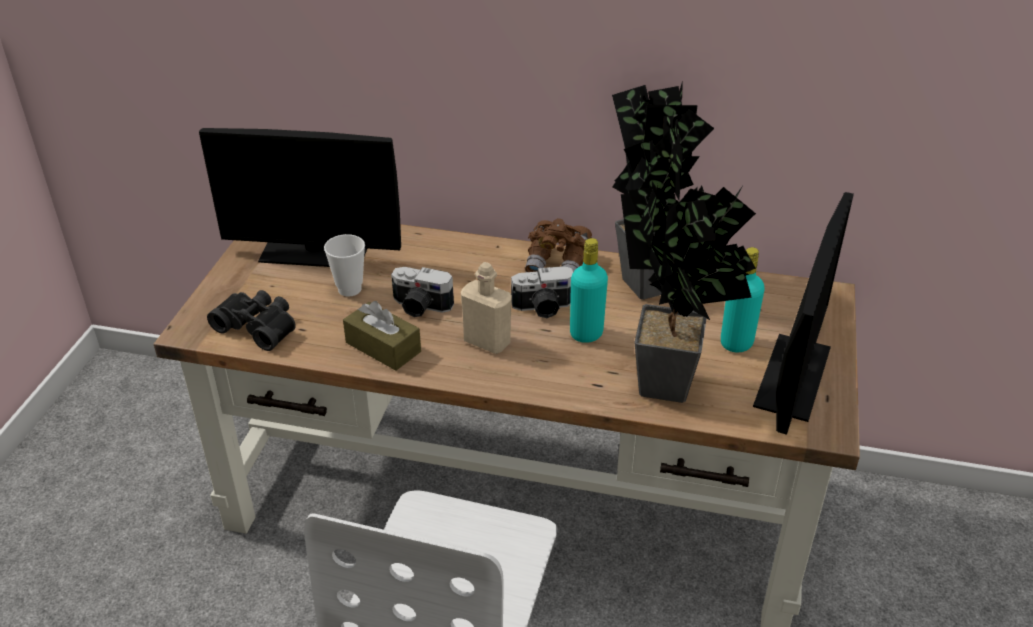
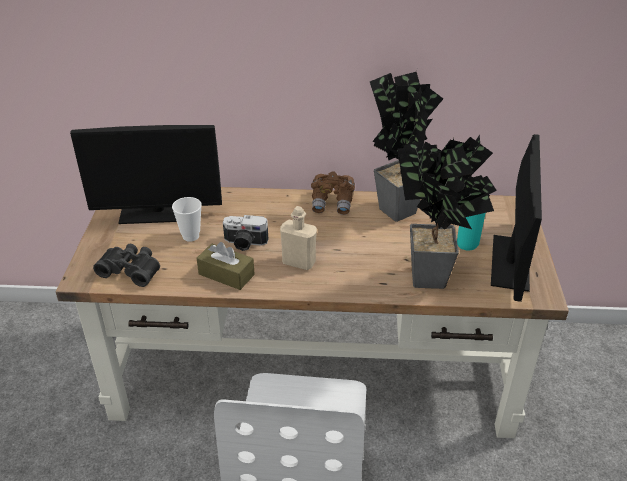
camera: 10 degrees left, 0 degrees up
(543, 308) = (331, 234): camera -> none
(586, 334) = (365, 249): turquoise bottle -> none

